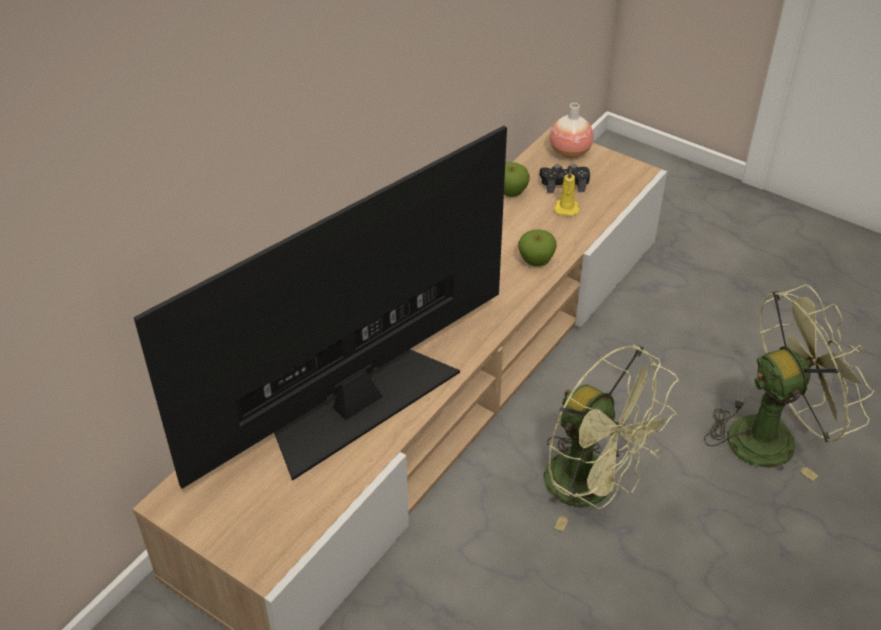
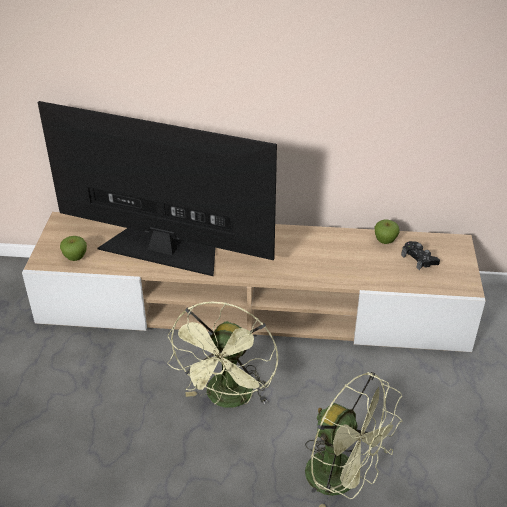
camera: 60 degrees right, 5 degrees down
(536, 261) = (331, 272): apple -> apple (75, 257)
(566, 207) = (395, 268): yellow candle -> none
(570, 152) = (453, 251): vase -> none

